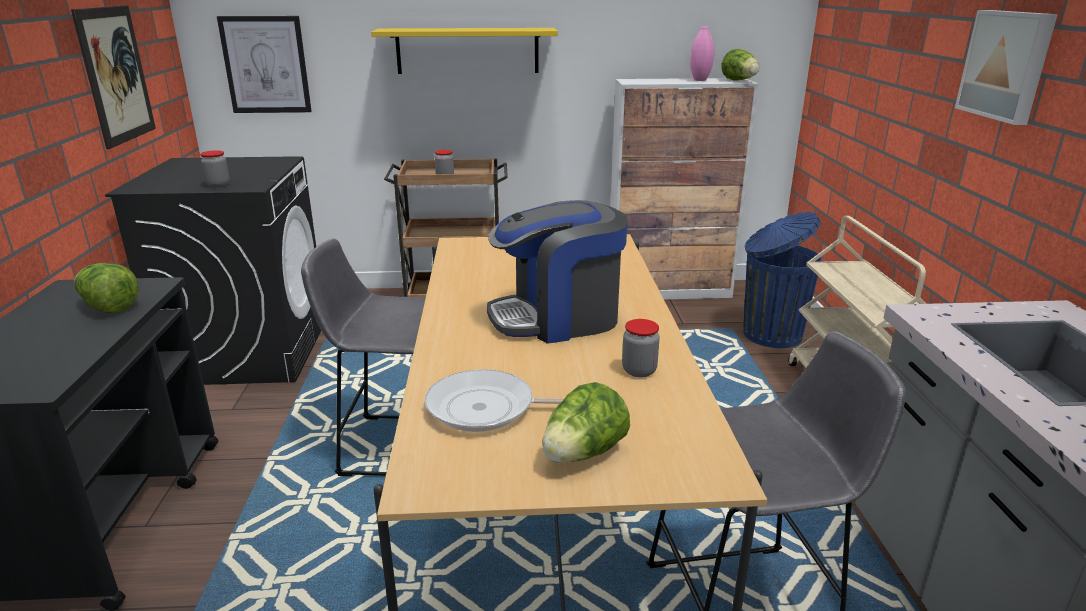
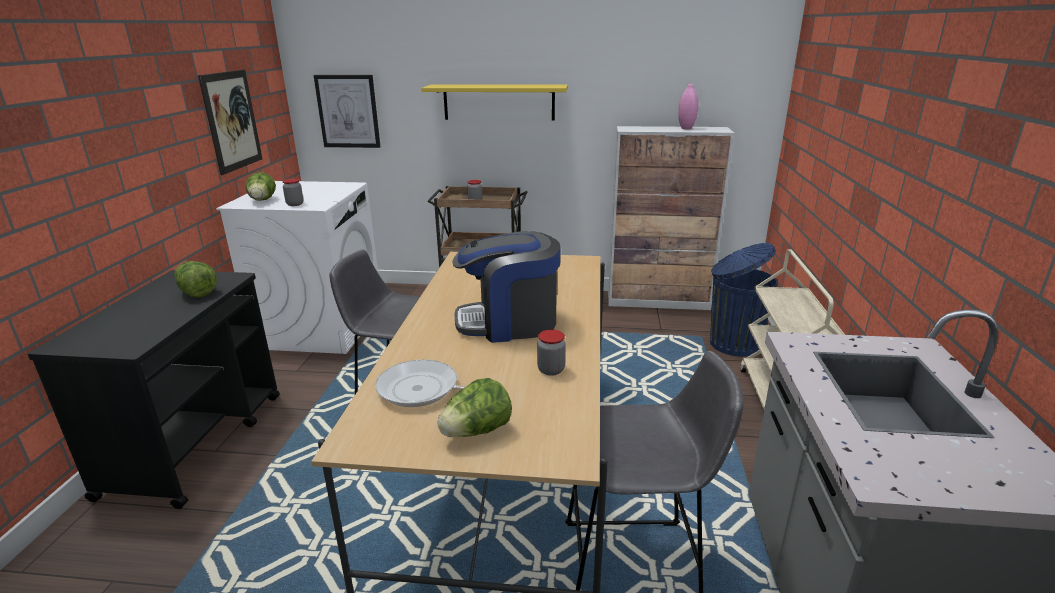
camera: 10 degrees right, 0 degrees up
(250, 350) = (321, 326): black washing machine -> white washing machine
(739, 81) = (720, 130): lettuce -> lettuce (262, 201)
(1007, 65) = (909, 130): picture -> none

